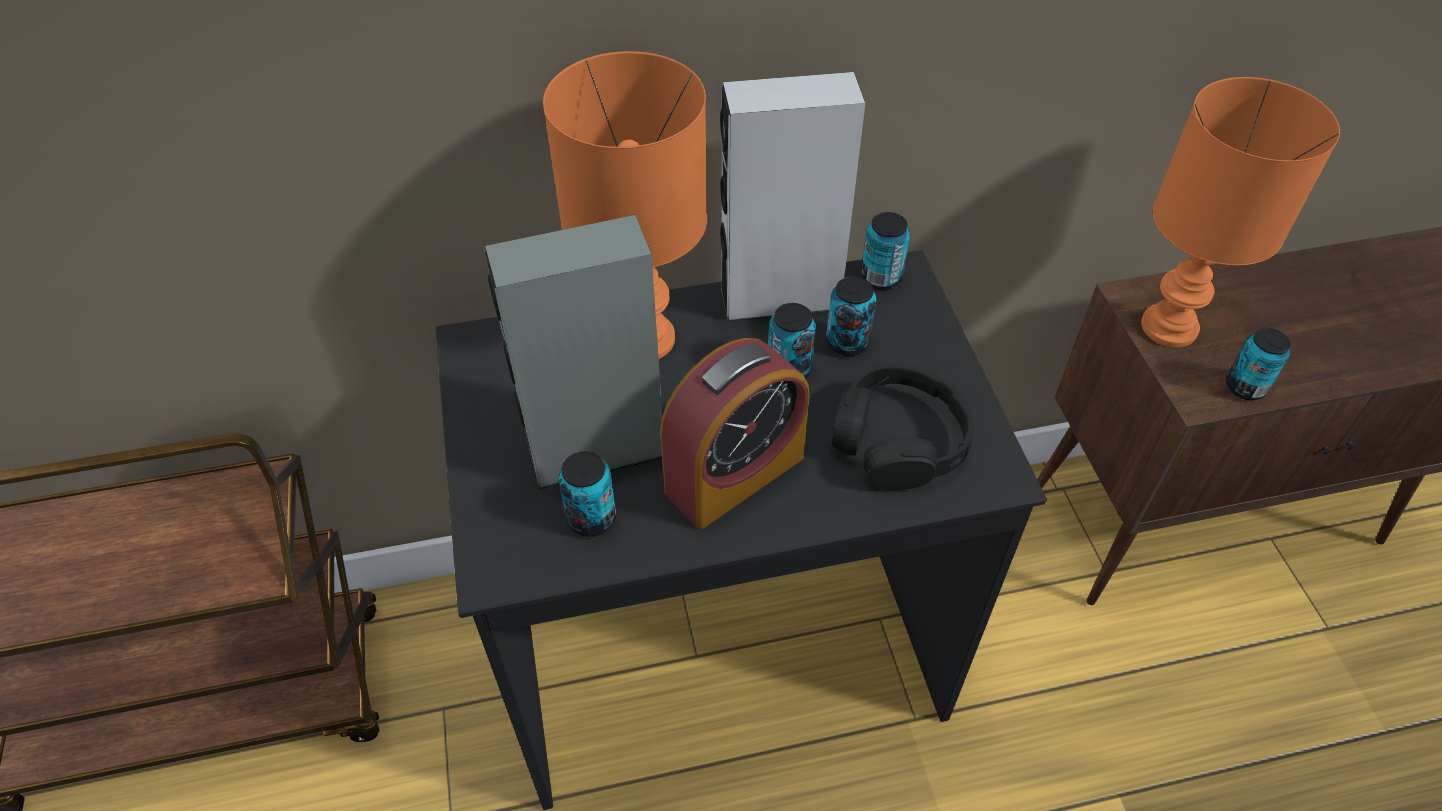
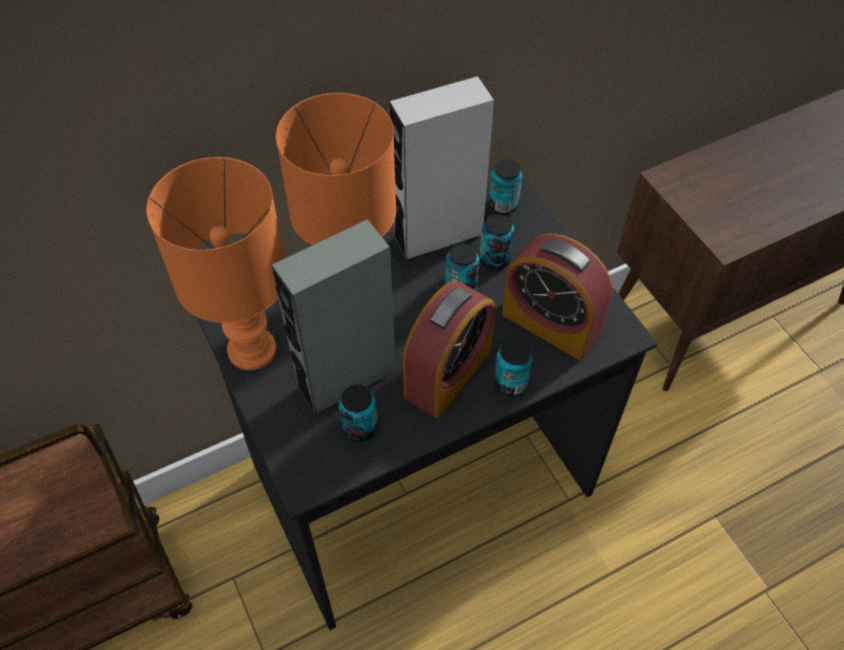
camera: 15 degrees left, 5 degrees up
(898, 440) = (550, 323): black headphones -> alarm clock
(1170, 326) = (696, 194): orange table lamp -> orange table lamp (253, 348)
(1245, 387) = (754, 229): can -> can (510, 383)

